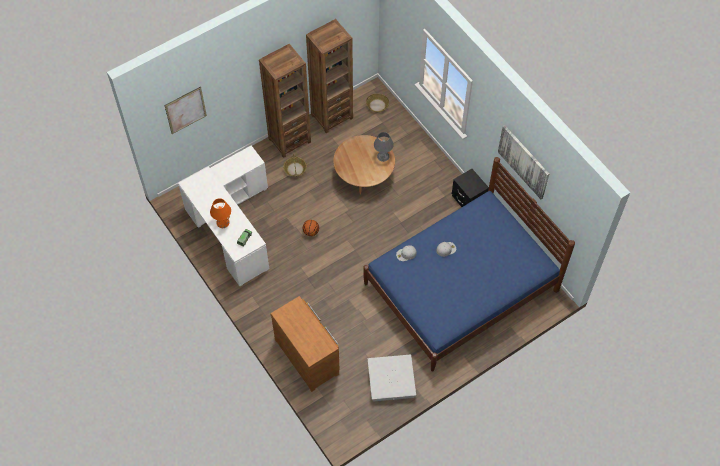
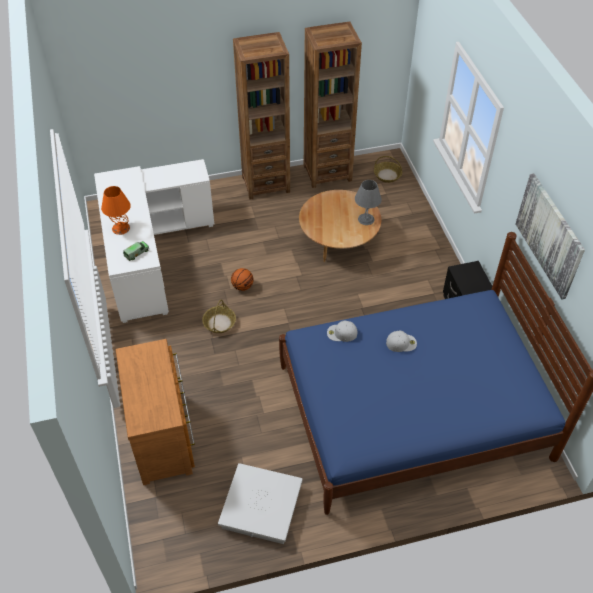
camera: 20 degrees right, 10 degrees down
(185, 110) = (123, 78): picture -> none
(295, 169) = (257, 214): basket -> basket (219, 323)

